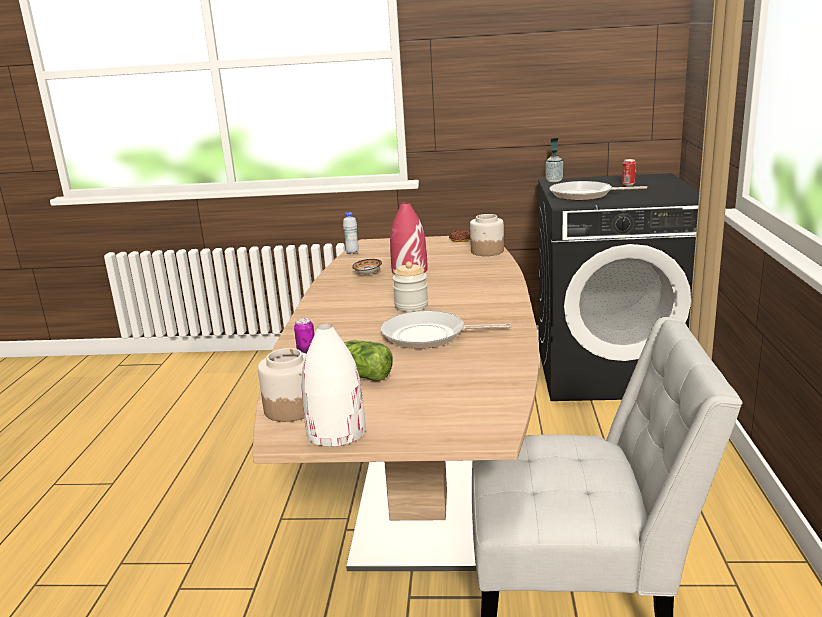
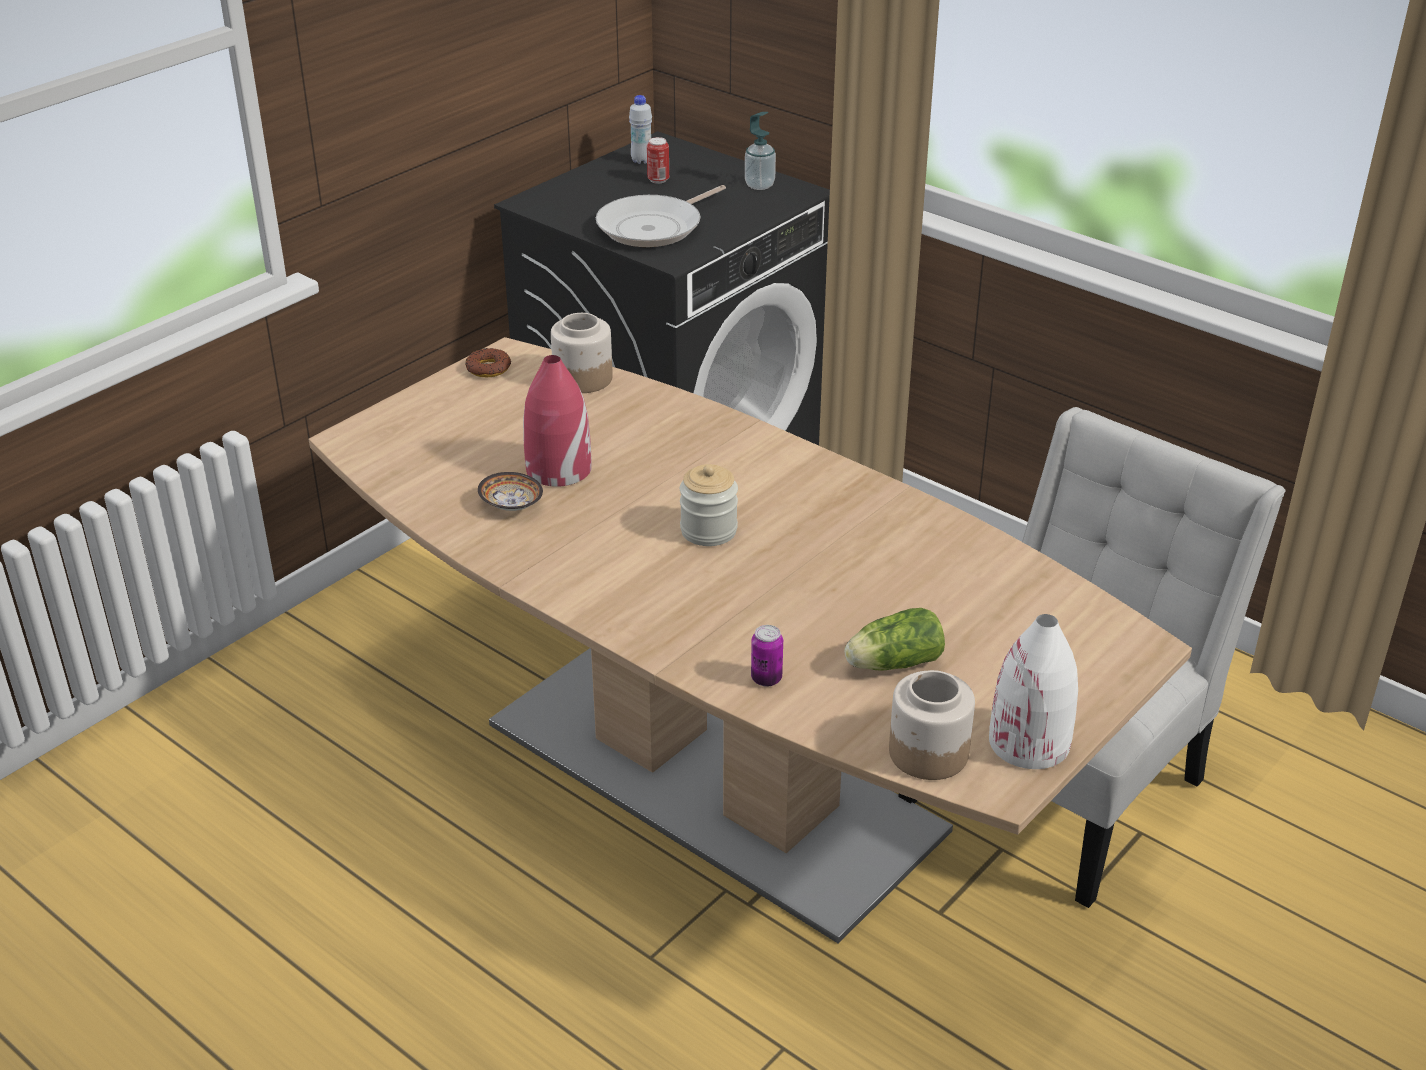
camera: 55 degrees left, 15 degrees up
(352, 252) = (375, 474): white bottle -> white bottle (641, 161)
(429, 336) = (835, 565): frying pan -> none
(554, 181) = (531, 202): soap dispenser -> soap dispenser (759, 185)

